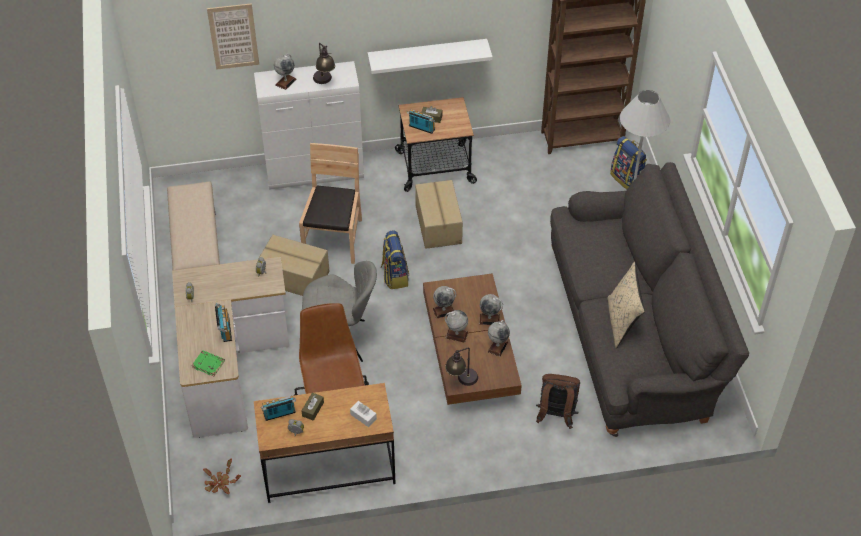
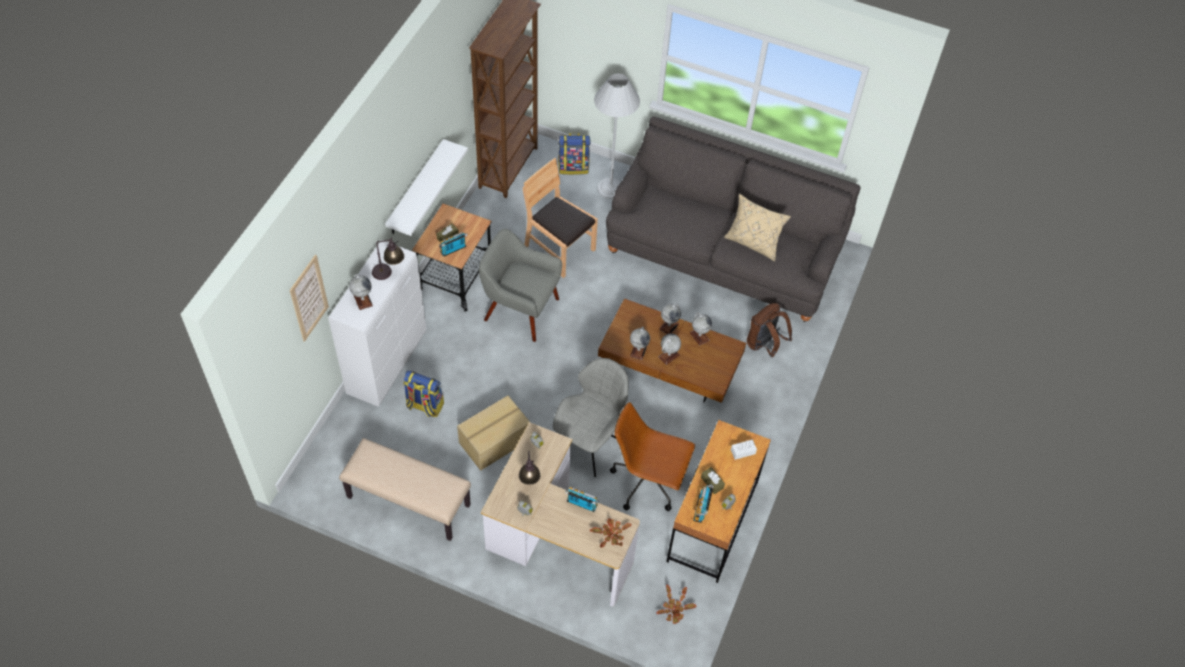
camera: 60 degrees left, 5 degrees up
(209, 364) = (611, 535): green book -> potted plant
(334, 238) = (475, 389): brown chair -> brown chair (559, 249)
(394, 275) = (549, 369): backpack -> backpack (424, 405)
(439, 224) = (520, 309): cardboard box -> grey armchair
(461, 381) = (716, 378): table lamp -> table lamp (529, 483)

